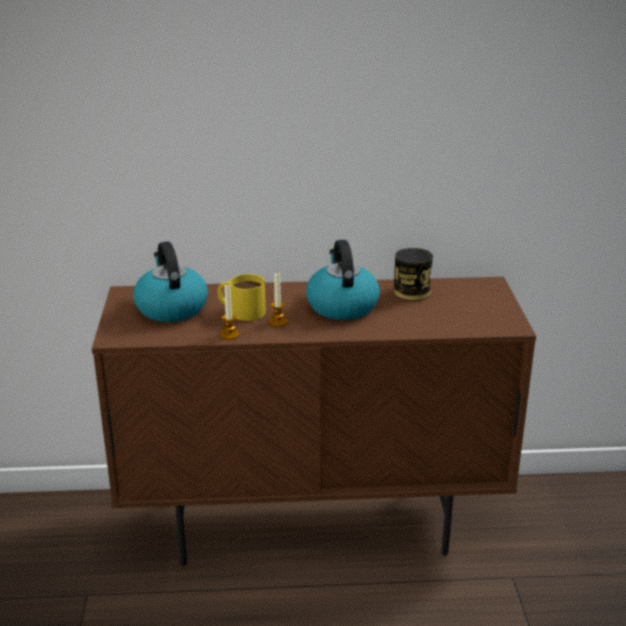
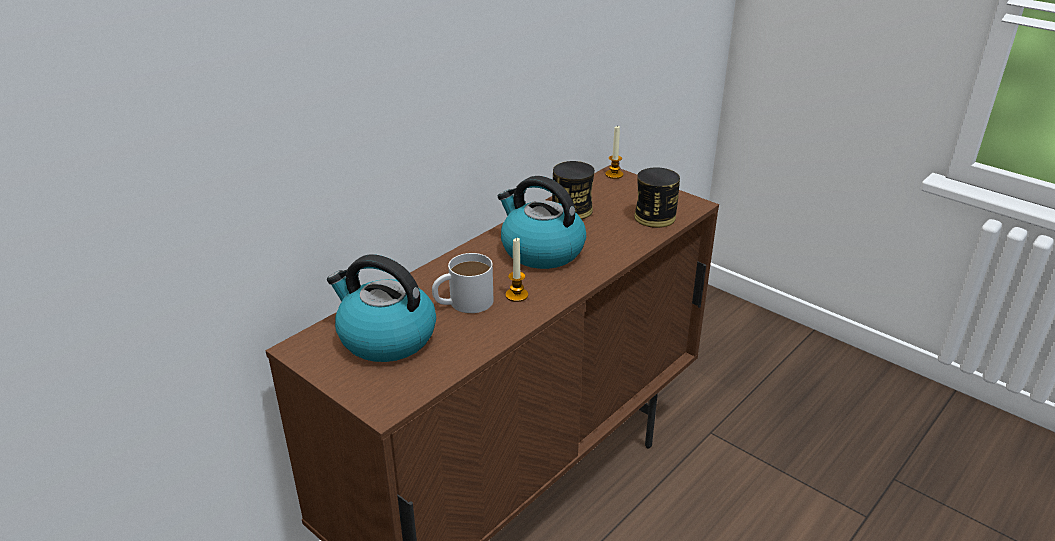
camera: 45 degrees left, 5 degrees up
(229, 334) = (497, 333): candle -> candle (614, 174)
(241, 311) = (463, 303): yellow mug -> white mug
(463, 321) = (655, 217): none -> can

